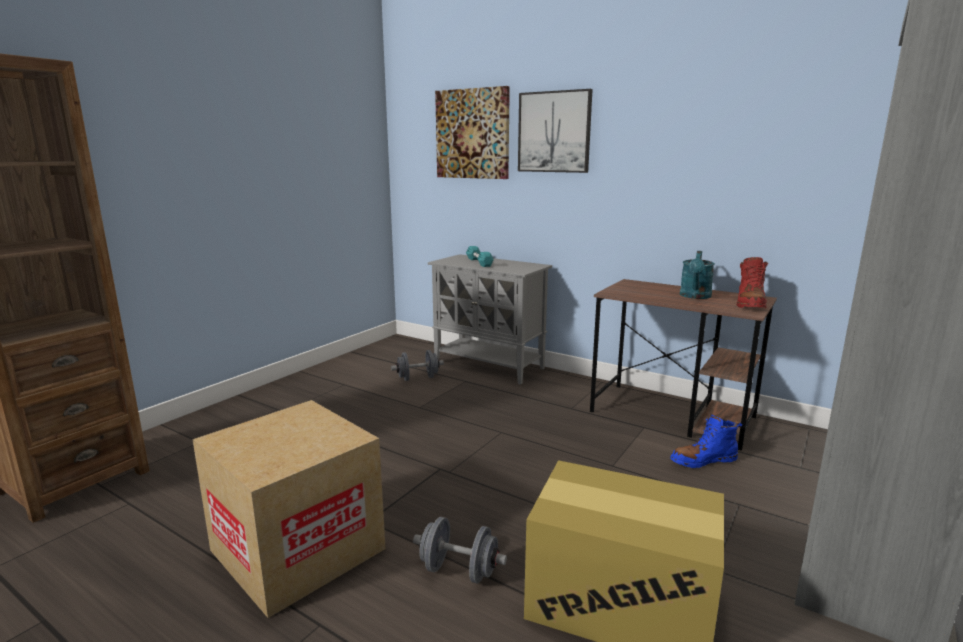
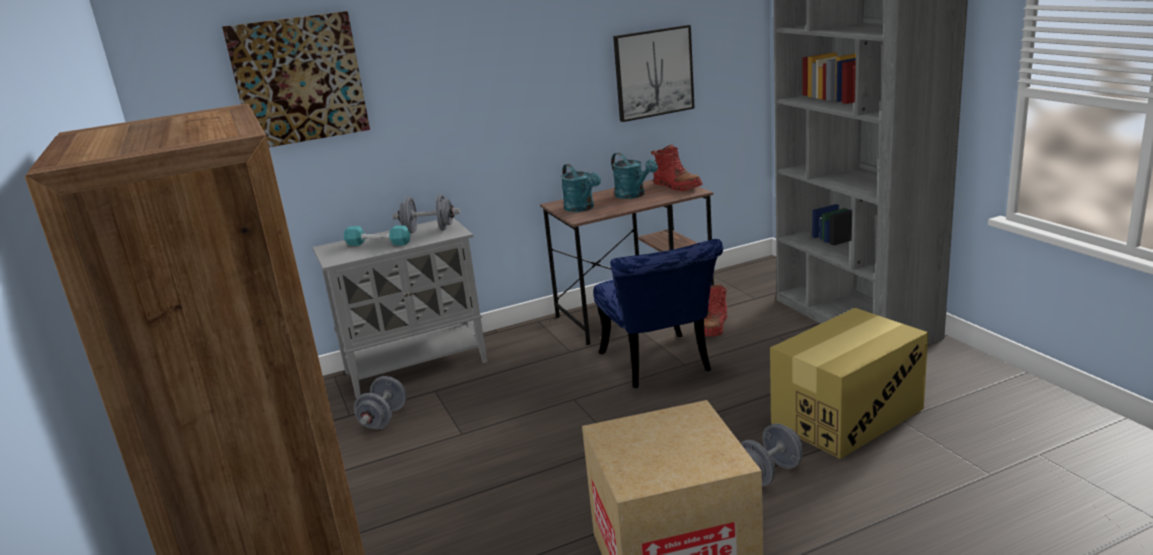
camera: 55 degrees left, 5 degrees up
(516, 266) = (429, 230): none -> grey dumbbell
(554, 132) = (421, 61): picture -> picture (653, 73)
(594, 454) = (659, 366): none -> blue chair
(633, 289) = (582, 208): none -> turquoise watering can
(703, 461) = (714, 327): blue boot -> red boot

